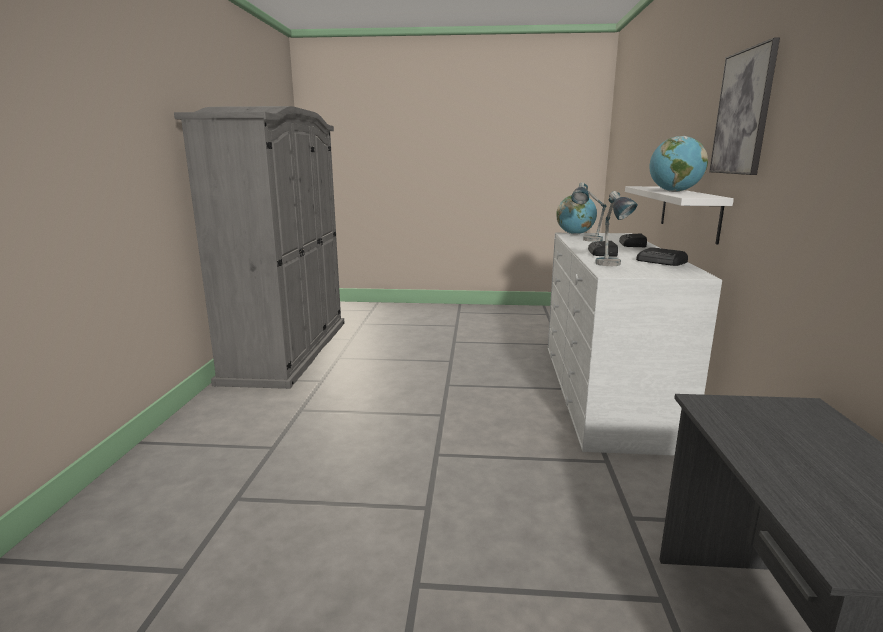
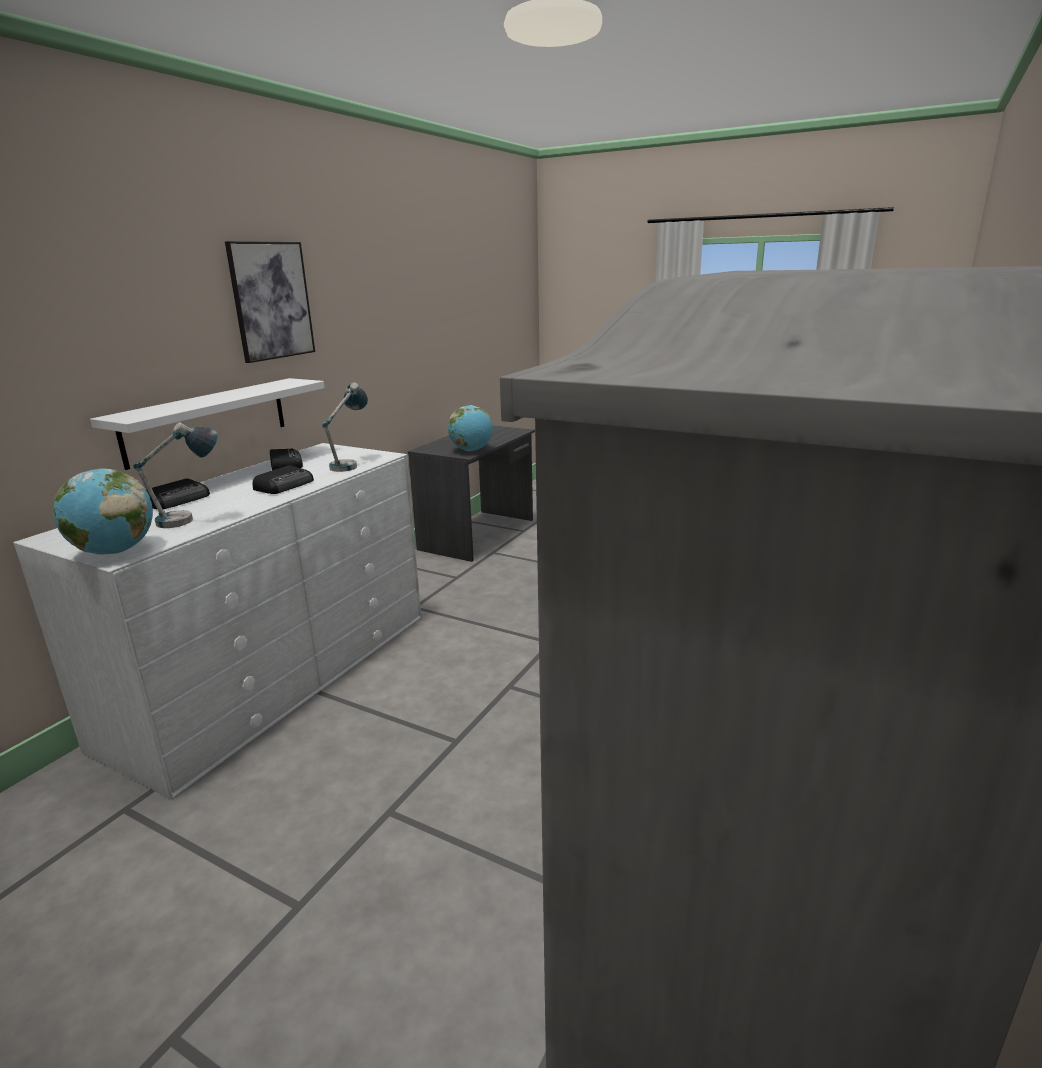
camera: 155 degrees left, 5 degrees up
(674, 192) = (241, 393): globe -> globe (471, 450)

